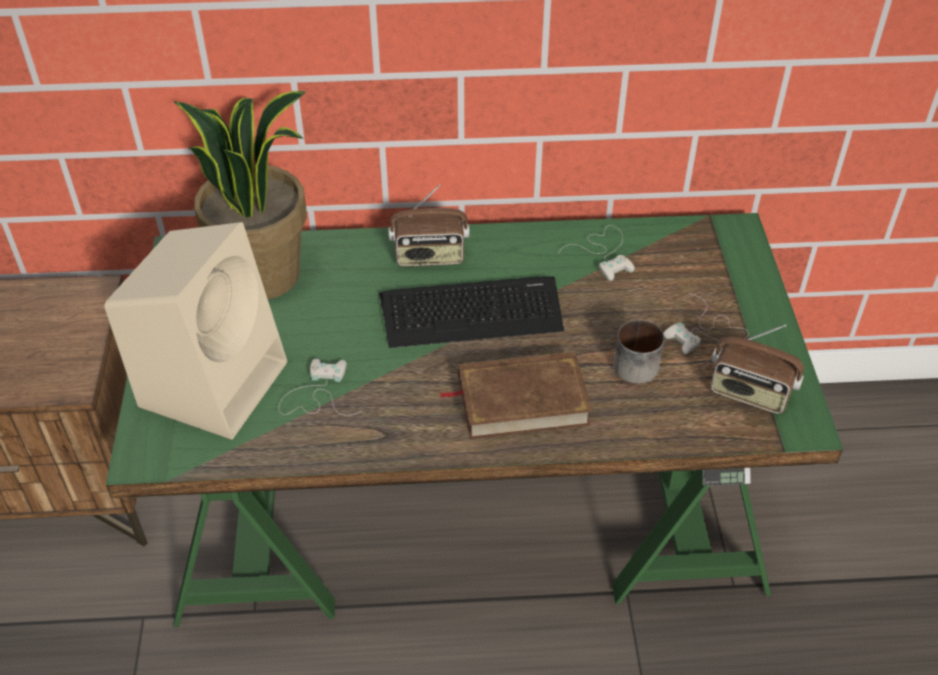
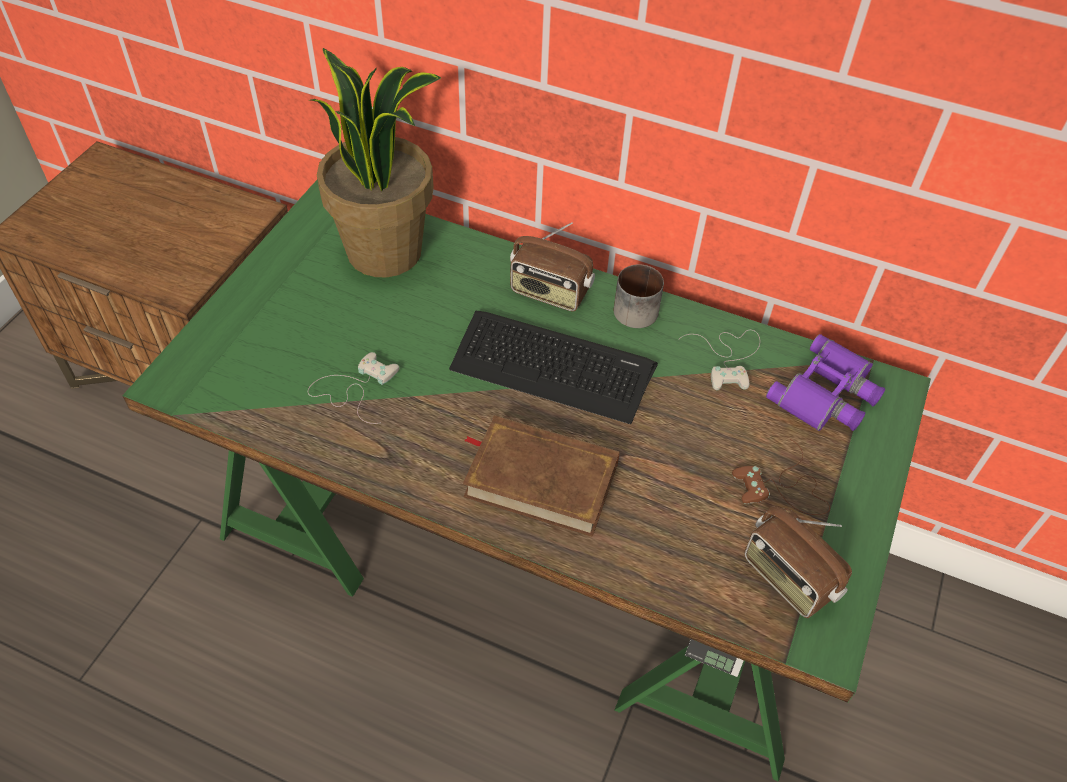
camera: 25 degrees right, 5 degrees up
(214, 381) = (275, 337): beige speaker -> none
(632, 362) = (682, 487): mug -> mug (636, 307)
(694, 252) = (828, 394): none -> purple binoculars
(705, 332) = (783, 488): white game controller -> brown game controller

